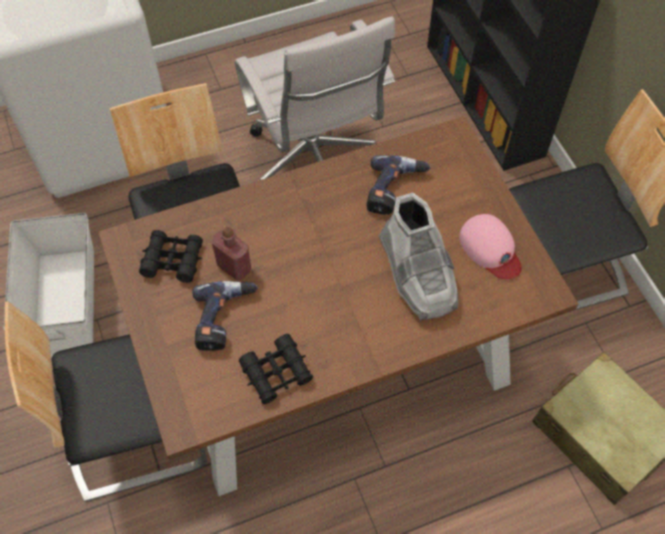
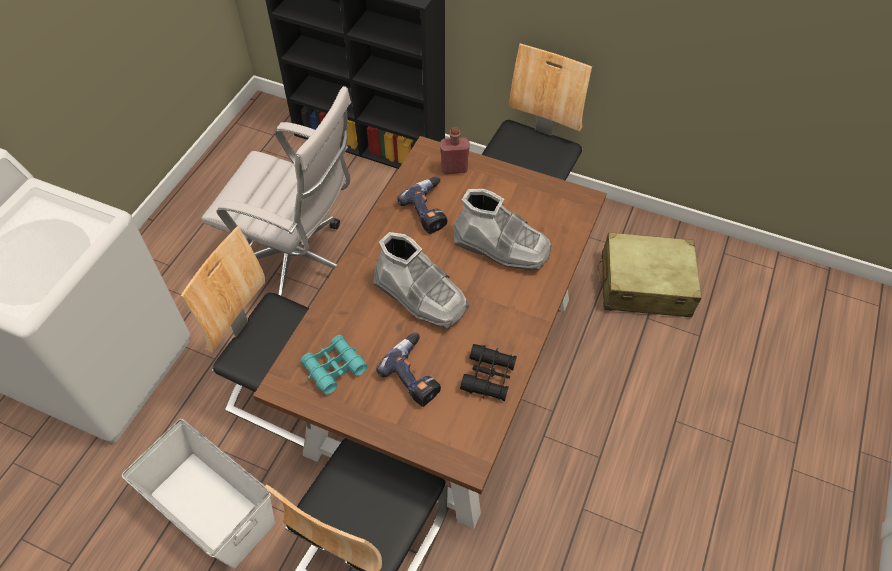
camera: 45 degrees left, 5 degrees down
(173, 260) = (334, 368): black binoculars -> turquoise binoculars
(234, 267) = (383, 337): red bottle -> red bottle (454, 169)
(301, 259) = (421, 296): none -> grey boot
(490, 249) = (526, 200): pink cap -> none

